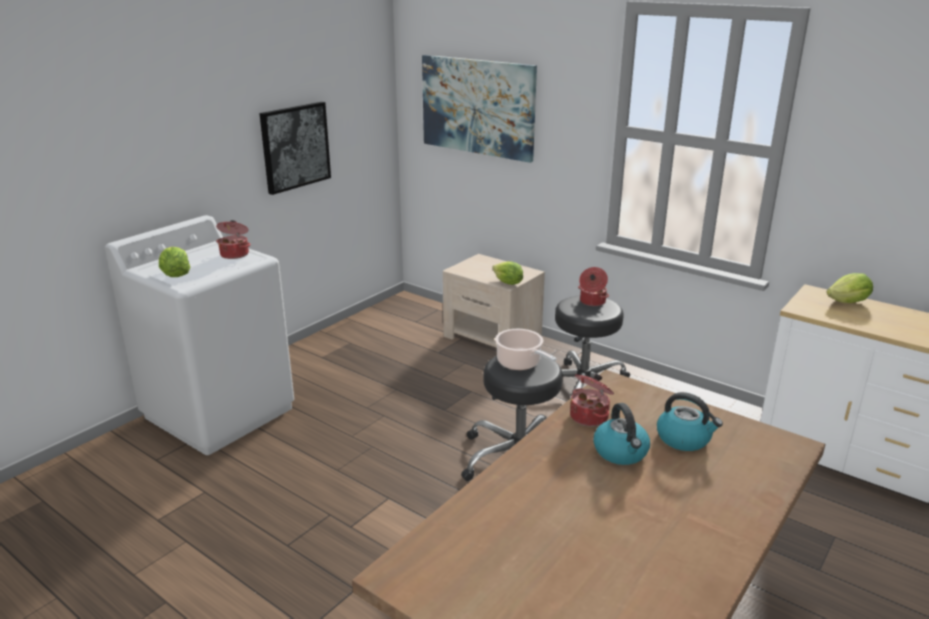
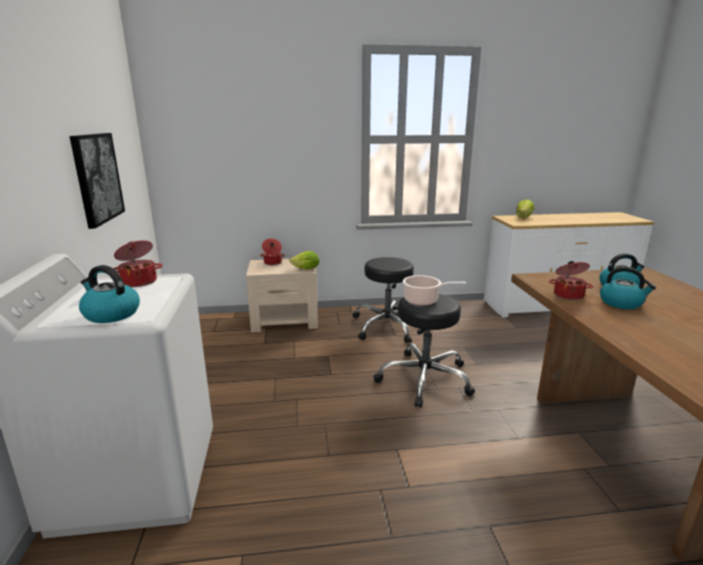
camera: 45 degrees left, 5 degrees down
(176, 275) = (111, 314): lettuce -> kettle
(478, 106) = (236, 137): picture -> none
(592, 302) = (384, 260): cooking pot -> cooking pot (272, 263)

